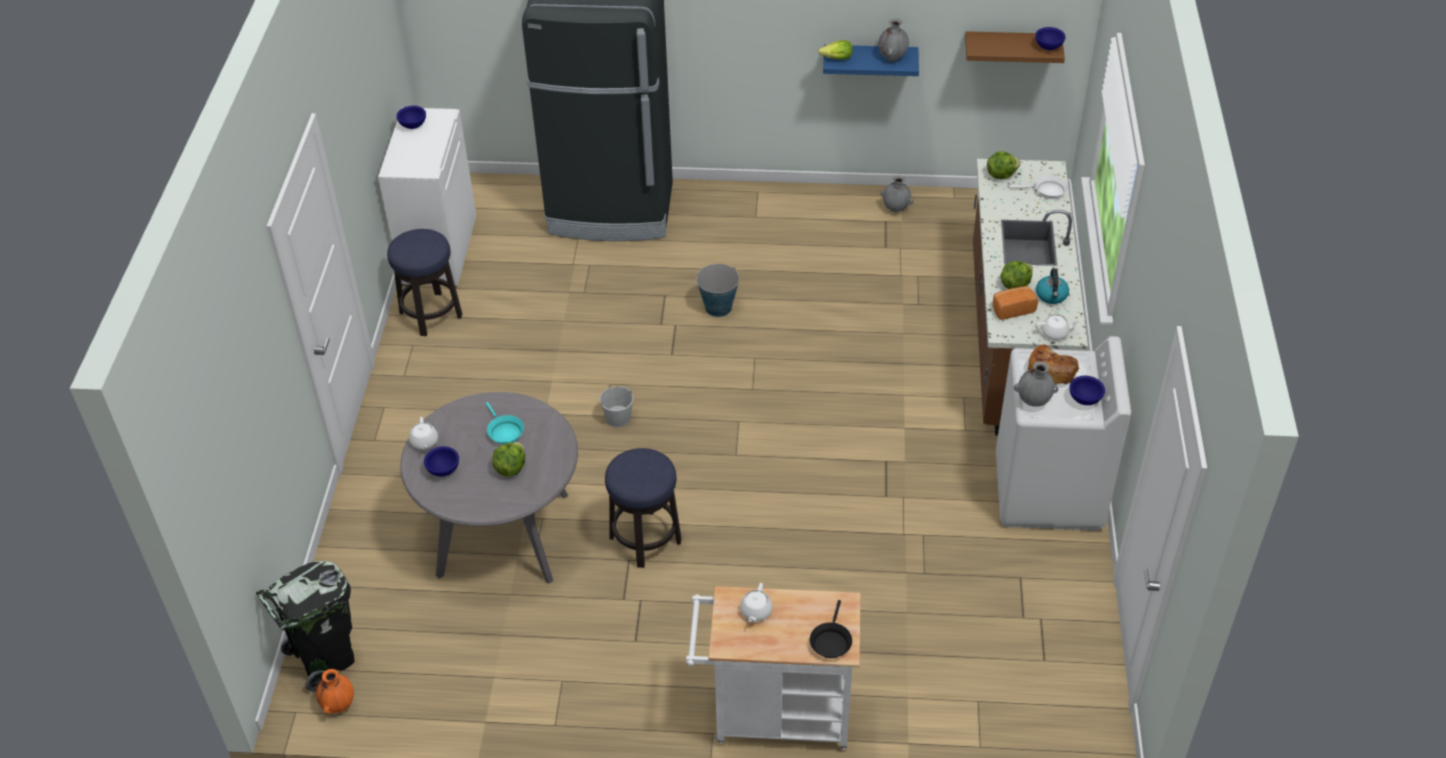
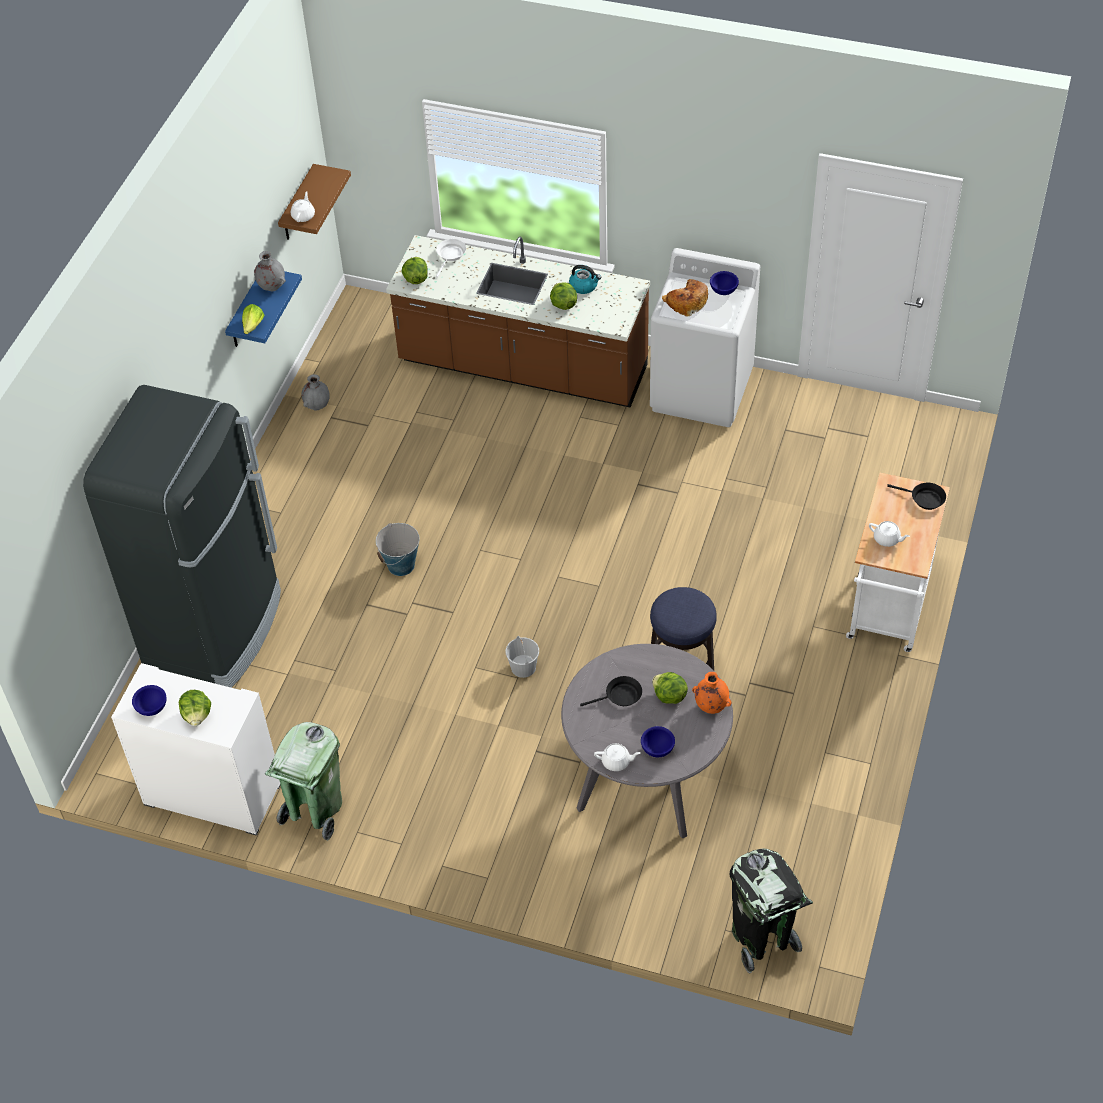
camera: 75 degrees left, 5 degrees up
(338, 705) = (818, 930): orange vase -> orange vase (711, 706)
(409, 151) = (197, 715): none -> lettuce
(431, 314) = (315, 811): stool -> green trash can
(504, 431) = (620, 696): turquoise frying pan -> black frying pan
(1012, 309) = (592, 313): bread -> none
(1033, 401) = (717, 320): grey vase -> none
(1049, 47) = (330, 176): blue bowl -> none
(1055, 333) = (629, 295): white teapot -> white teapot (303, 216)

